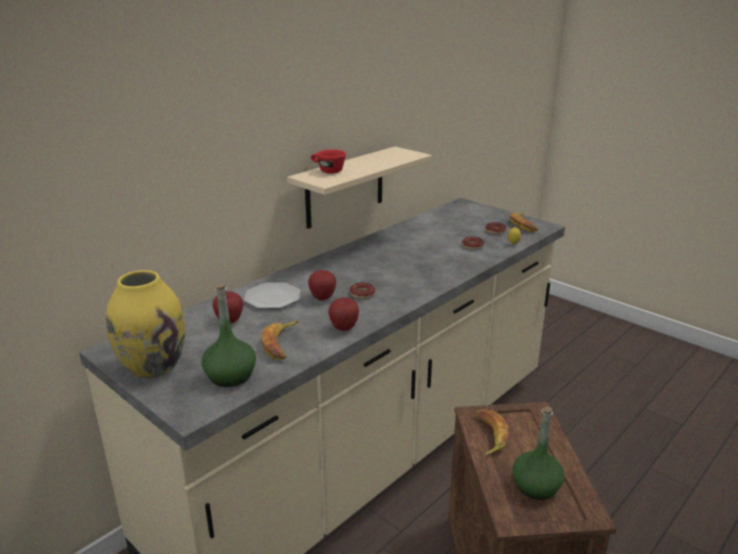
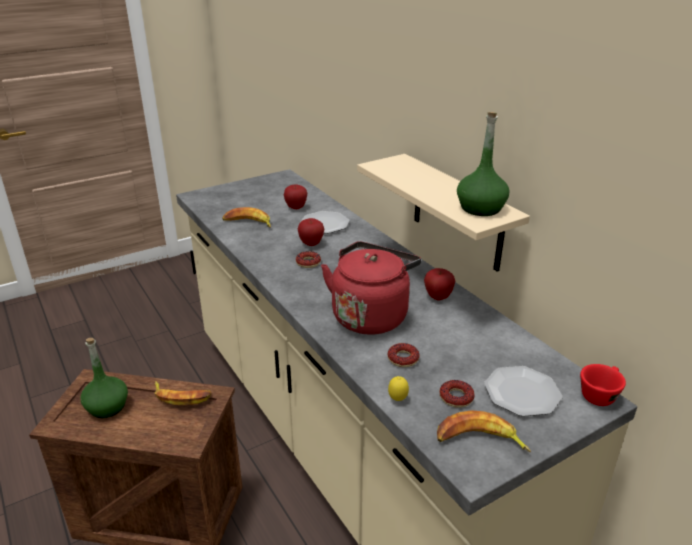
camera: 105 degrees right, 5 degrees up
(153, 367) = (252, 186): yellow vase -> none
(230, 376) = (222, 206): green bottle -> green bottle (480, 208)
(327, 171) = (415, 169): red cup -> red cup (599, 394)
(344, 328) = (252, 247): apple -> apple (438, 297)
(429, 259) = (371, 315): none -> red kettle
(475, 217) = (521, 393): none -> plate

